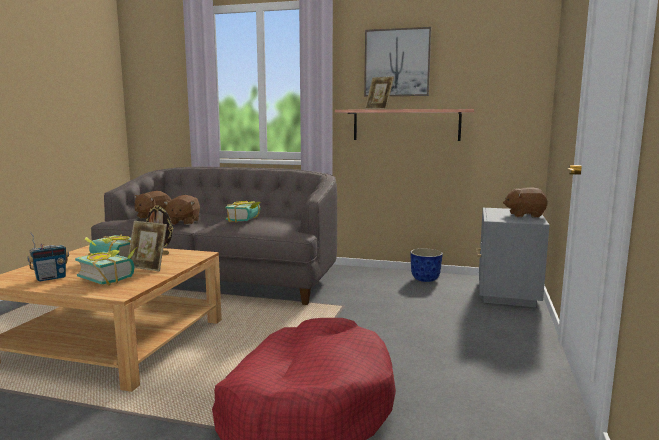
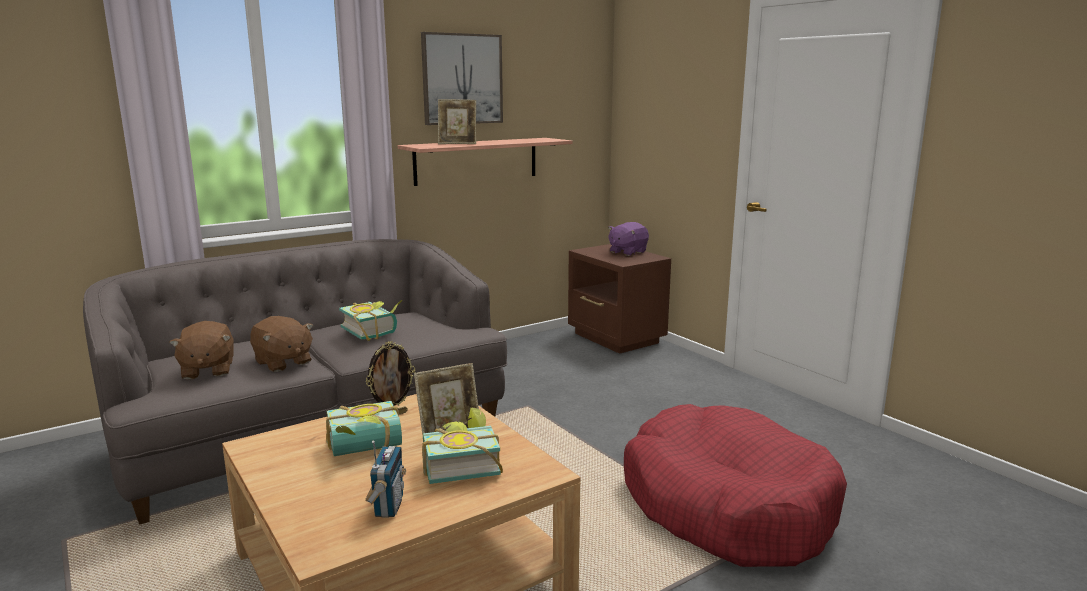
camera: 50 degrees left, 5 degrees up
(425, 279) = (527, 348): planter -> none
(506, 294) = (616, 338): grey nightstand -> brown nightstand
(524, 215) = (627, 252): brown plush toy -> purple plush toy

